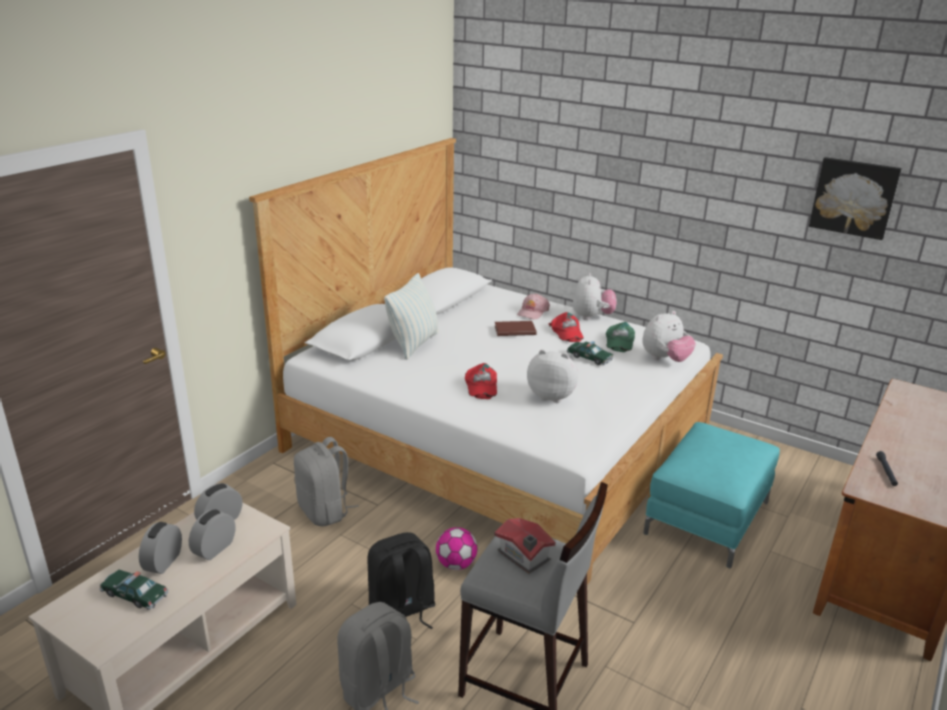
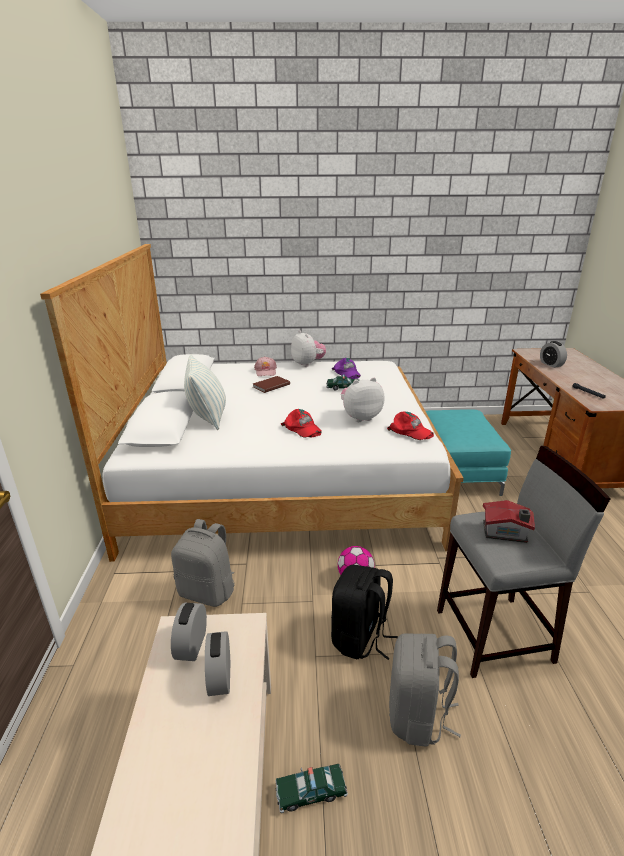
camera: 35 degrees left, 0 degrees up
(135, 595) = (190, 789): toy car -> toy car (310, 791)
(163, 562) = (180, 728): alarm clock -> alarm clock (551, 364)
(566, 332) = (307, 377): red cap -> red cap (410, 431)
(619, 341) = (346, 373): green cap -> purple cap
(665, 359) = (387, 375): plush toy -> none
(854, 197) = (470, 236): picture -> none

